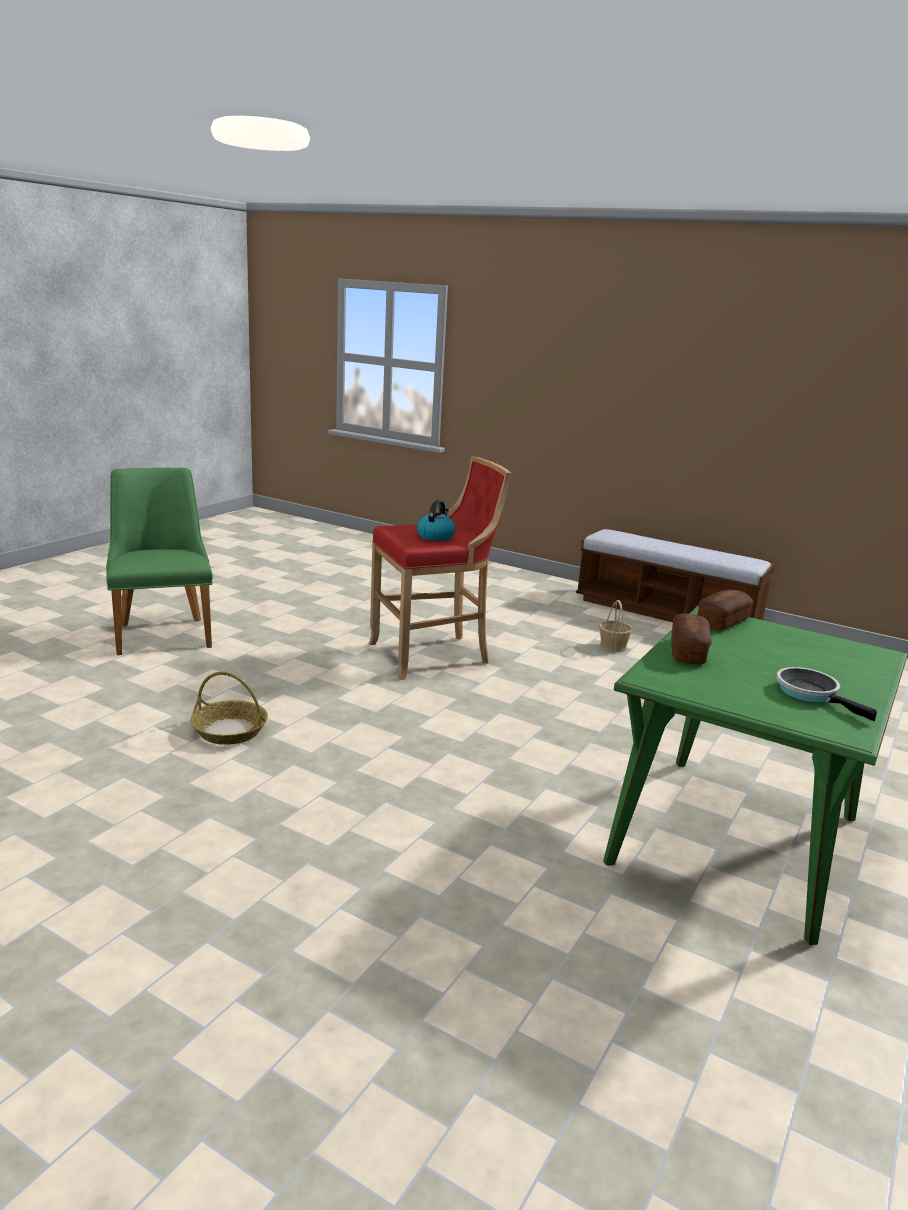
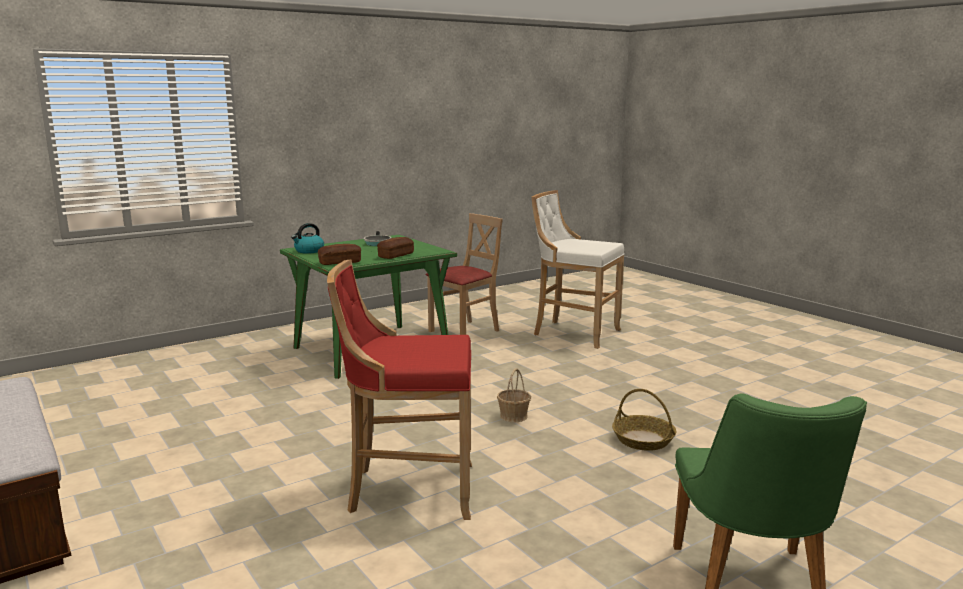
camera: 155 degrees left, 5 degrees down
(407, 1024) = (573, 333): none -> white stool
(435, 536) = (414, 347): kettle -> kettle (309, 251)
(613, 646) = (195, 471): basket -> basket (513, 416)
(661, 959) = (465, 331): none -> beige chair

